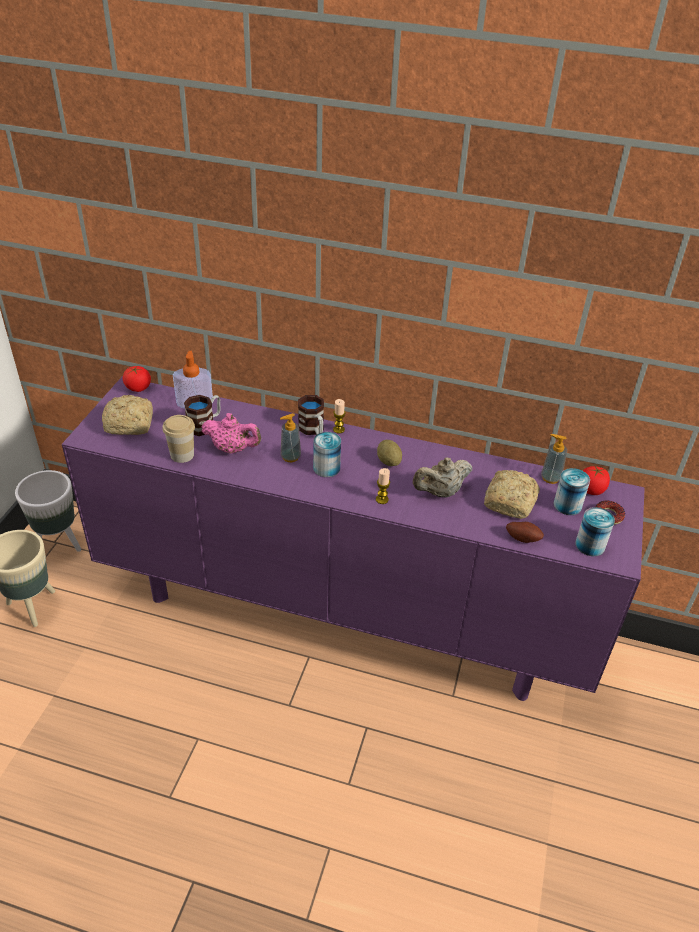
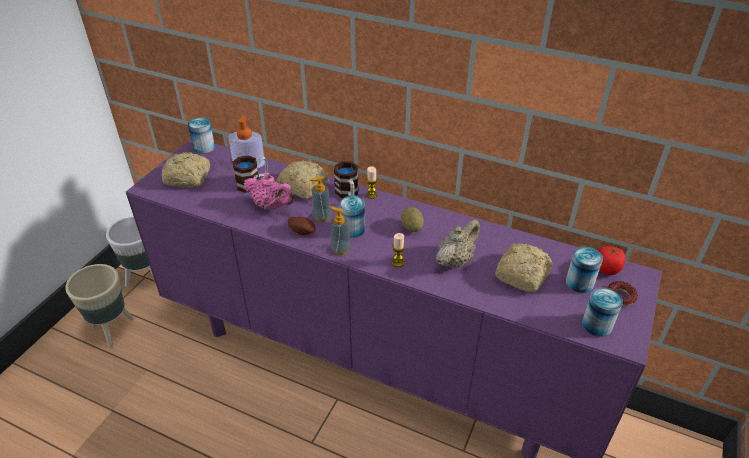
camera: 10 degrees right, 0 degrees up
(138, 387) = (204, 147): tomato -> can
(182, 455) = (225, 208): cup -> none
(261, 424) = (303, 186): none -> bread
(440, 492) = (455, 260): beige teapot -> beige teapot turned 150 degrees clockwise
(523, 538) = (529, 311): potato -> potato (302, 231)
(550, 478) = (566, 254): soap dispenser -> soap dispenser (340, 249)

